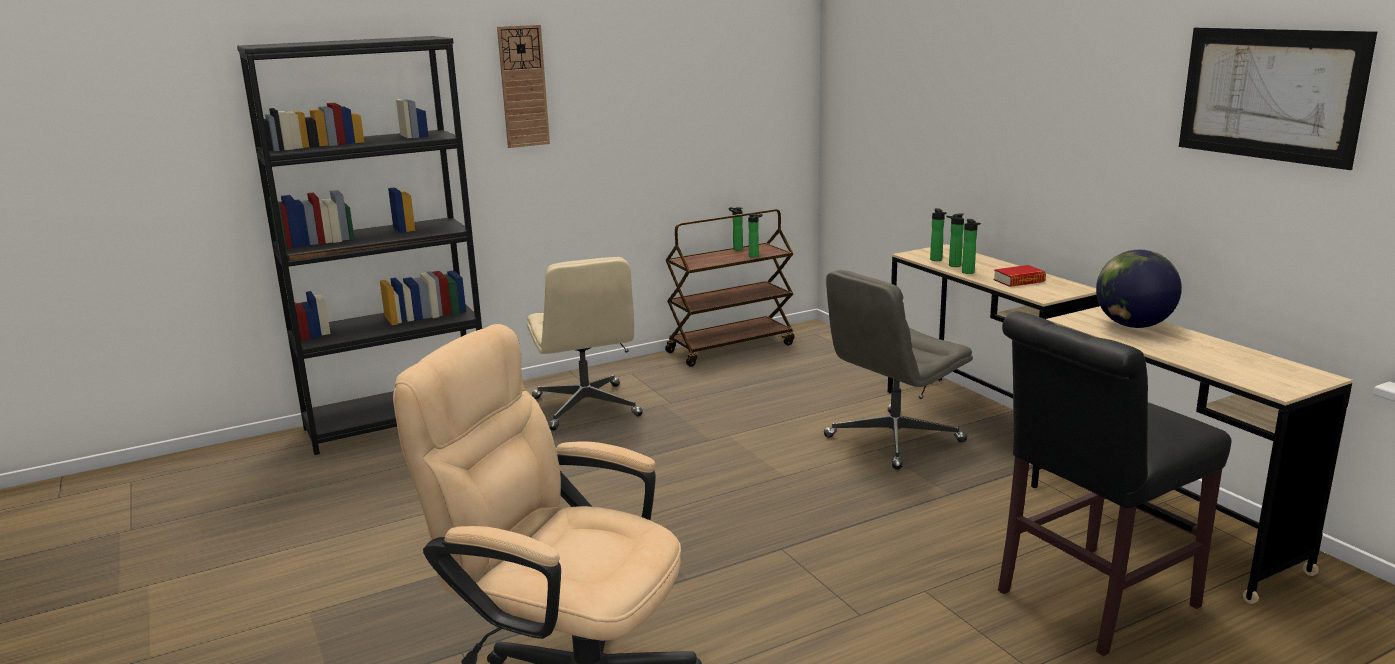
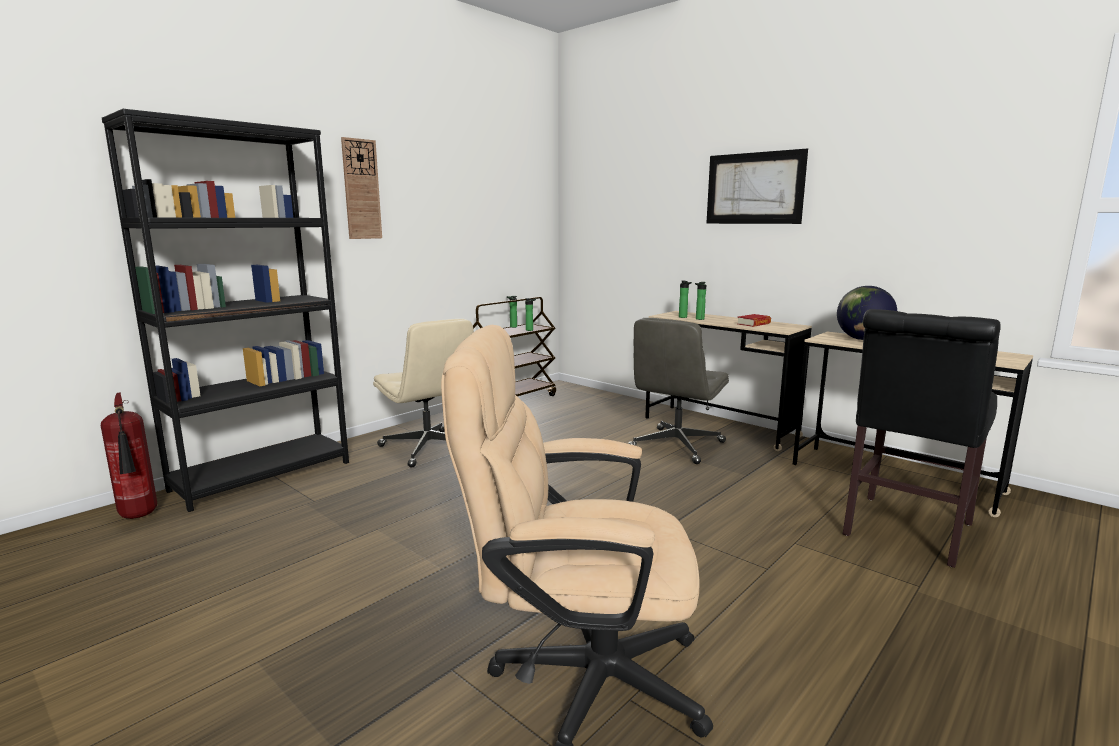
camera: 20 degrees left, 5 degrees down
(271, 454) = (139, 516): none -> fire extinguisher
(969, 273) = (715, 322): bottle -> none
(1269, 94) = (941, 177): picture -> picture (754, 188)

